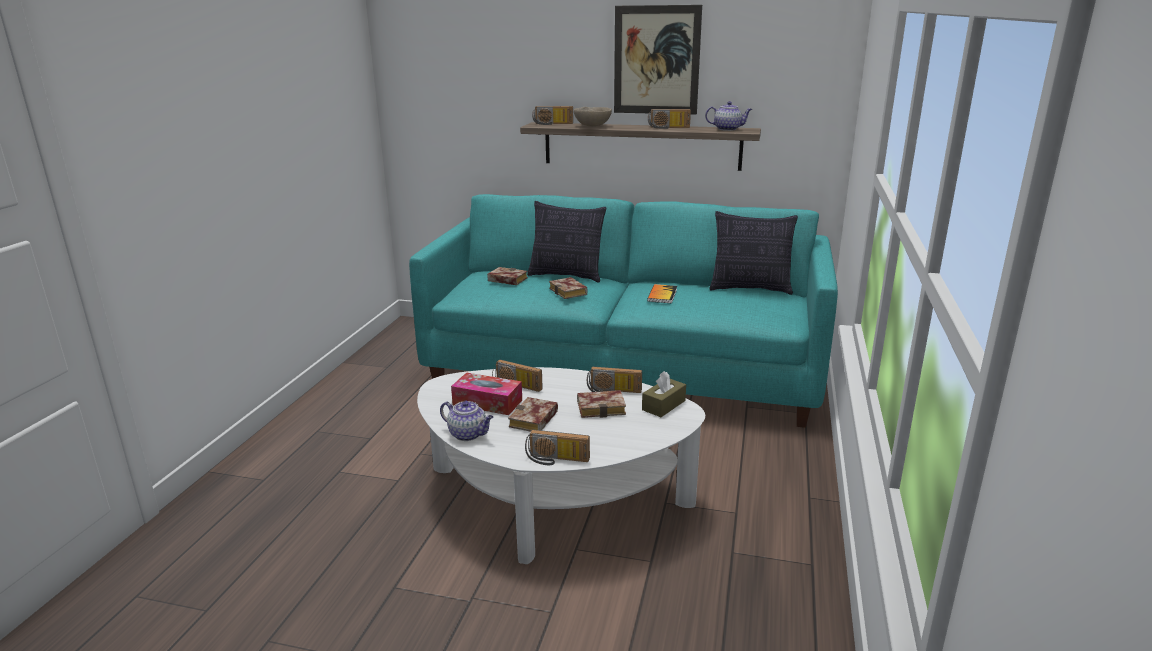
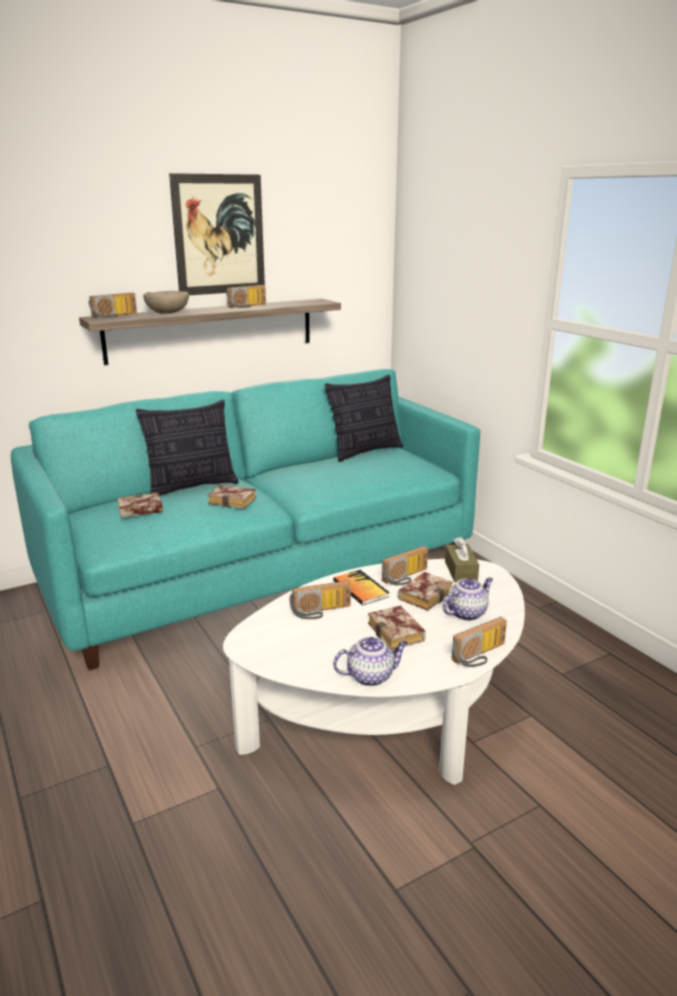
camera: 45 degrees left, 0 degrees up
(487, 402) = (326, 638): tissue box -> none
(662, 295) = (315, 477): book -> book (360, 589)
(728, 129) = (302, 302): teapot -> teapot (467, 613)

